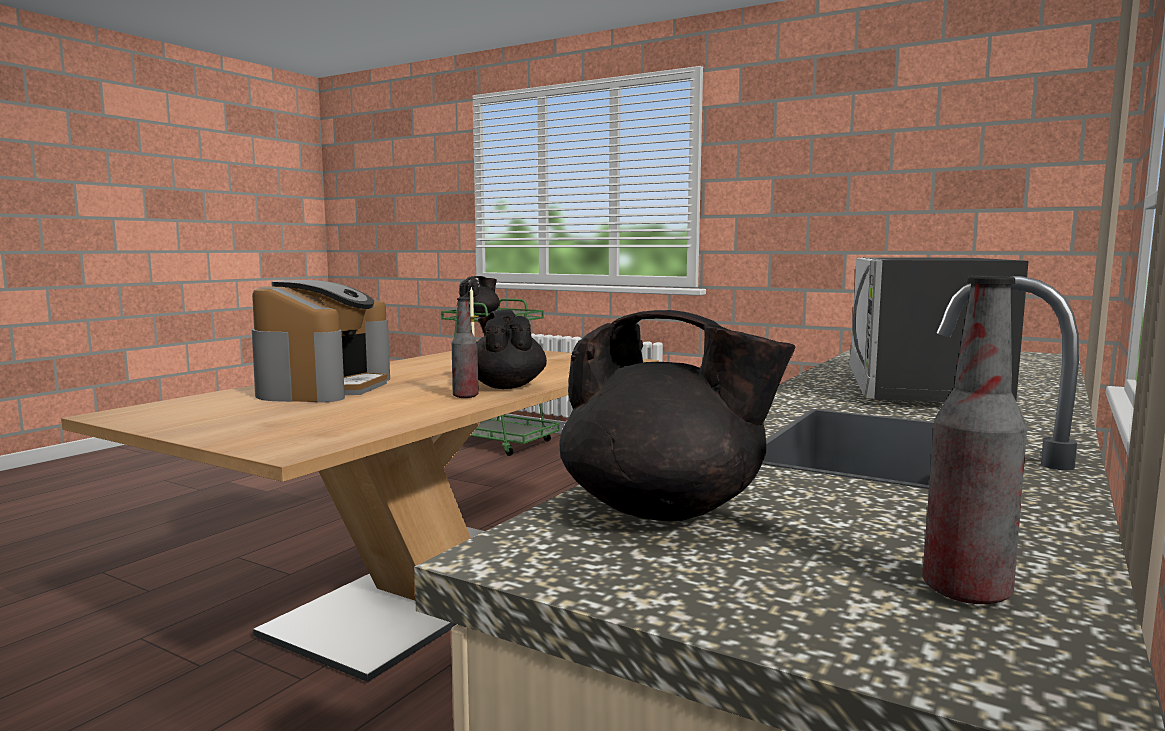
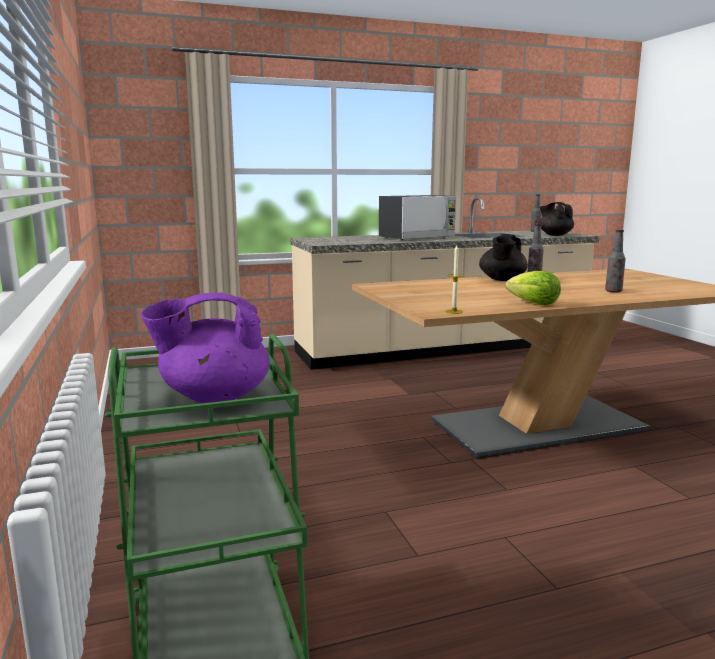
camera: 140 degrees left, 5 degrees up
(324, 387) = (613, 291): coffee machine -> bottle
(412, 362) = (533, 304): none -> lettuce
(479, 317) = (213, 397): black teapot -> purple teapot

